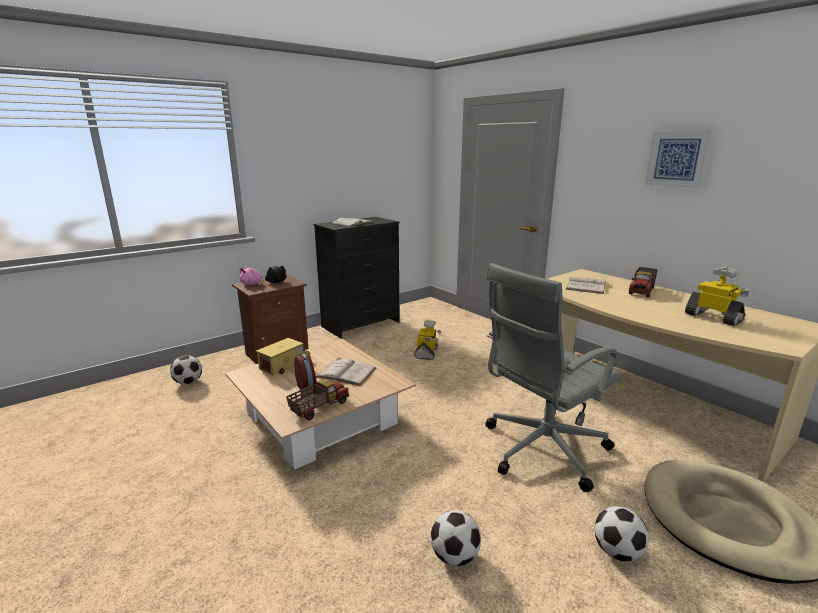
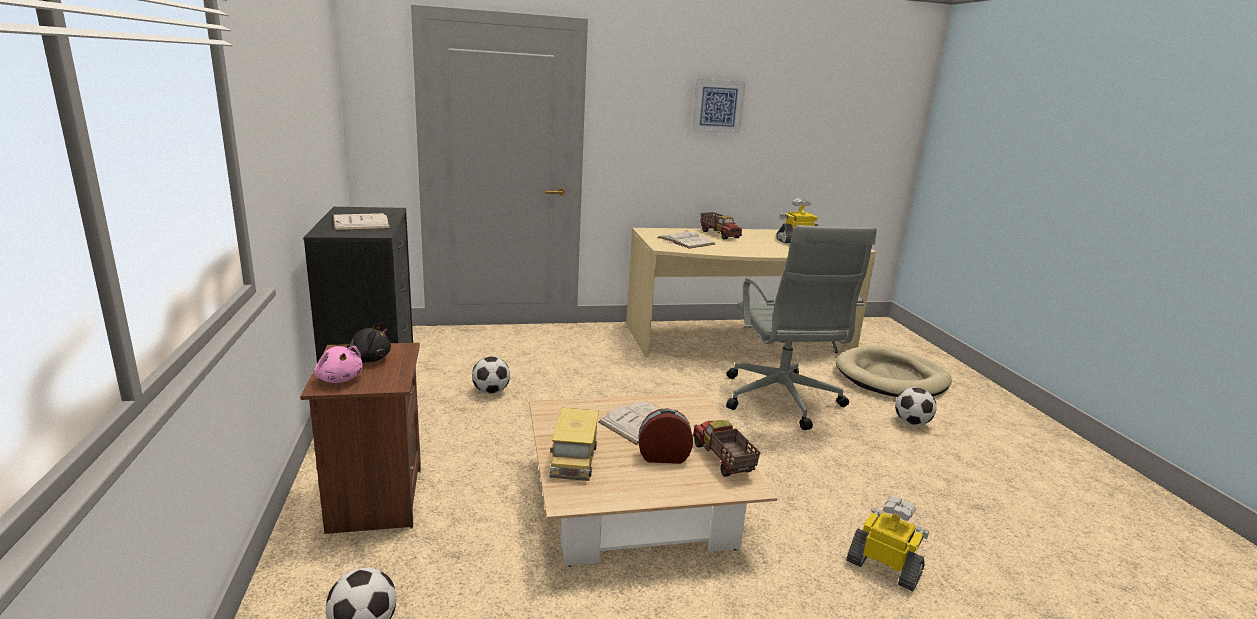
camera: 65 degrees left, 0 degrees up
(285, 365) = (574, 459): toy truck -> toy truck turned 150 degrees counterclockwise
(427, 353) = (537, 385): toy robot -> toy robot (884, 567)
(455, 556) = (905, 488): football -> football (491, 392)

